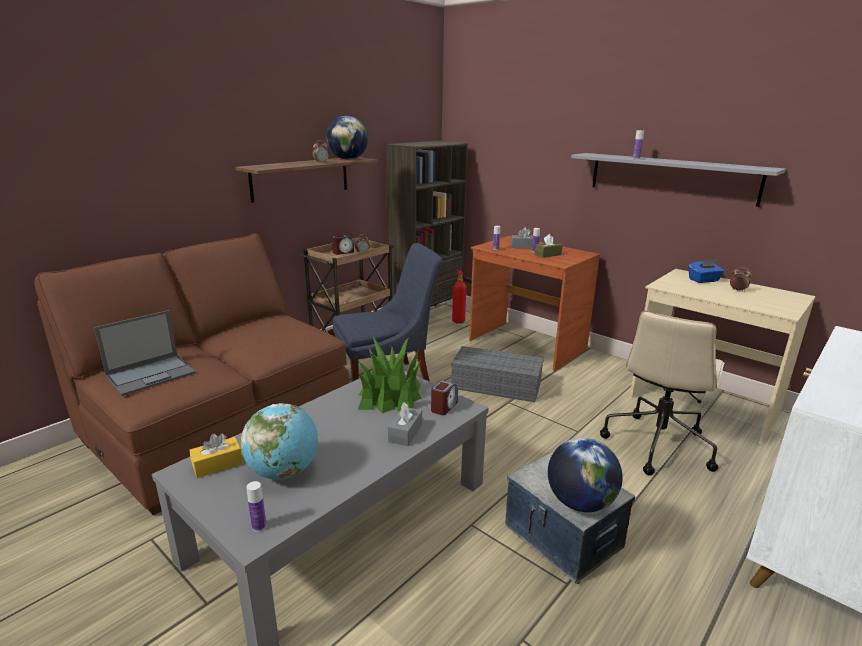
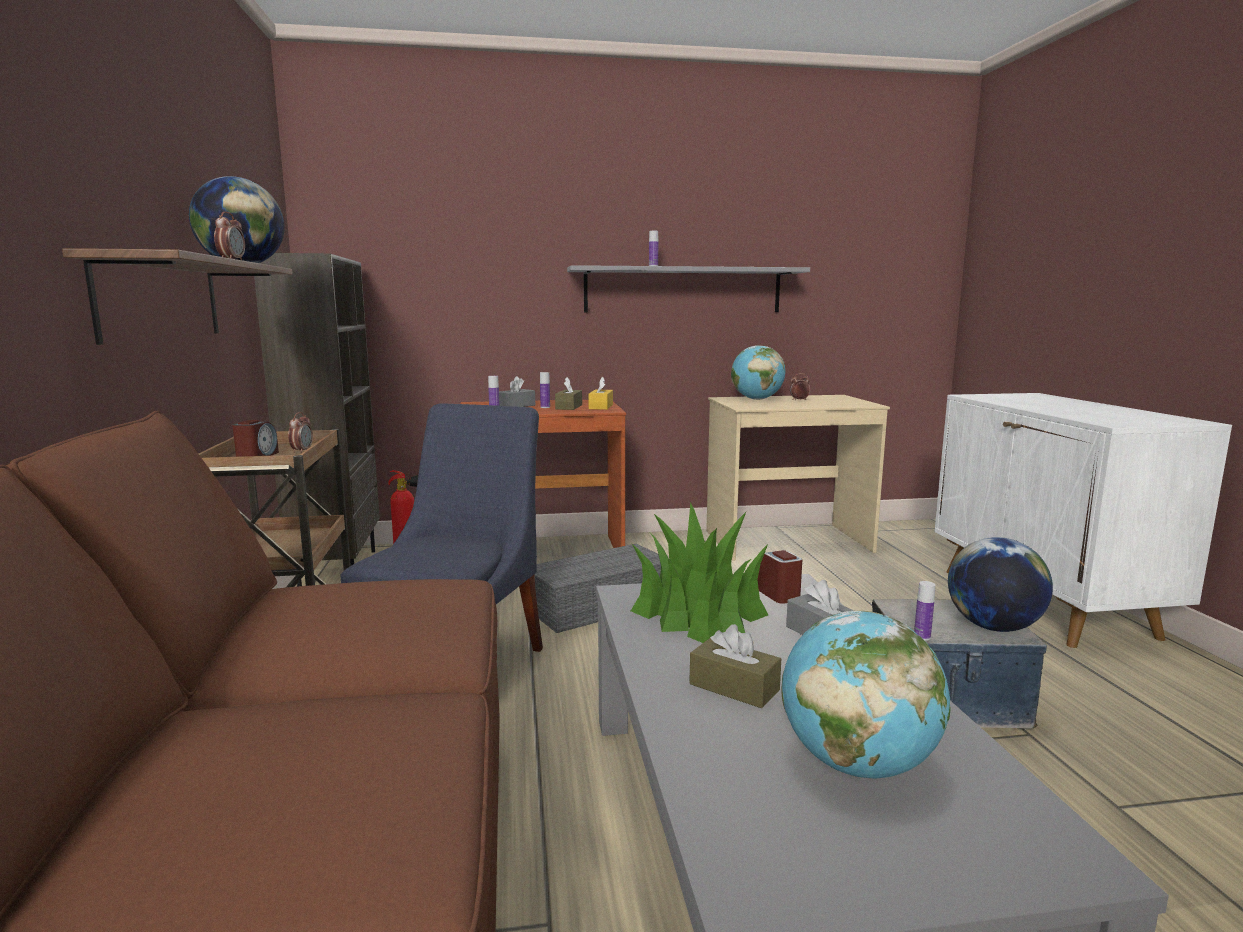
camera: 50 degrees left, 10 degrees down
(152, 374) = (268, 792): laptop -> none
(217, 464) = (763, 835): yellow tissue box -> yellow tissue box (601, 407)
(259, 526) = (1035, 840): bottle -> bottle (922, 637)
(323, 427) = (734, 687): none -> brown tissue box
(657, 444) = (829, 586): beige office chair -> none
(703, 280) = (756, 399): blue tissue box -> globe

